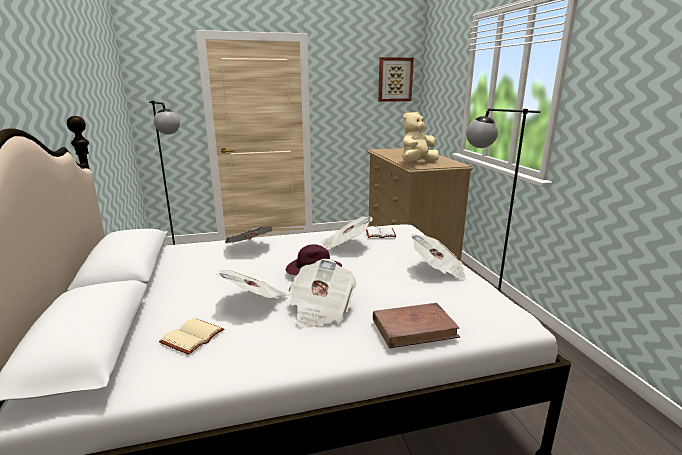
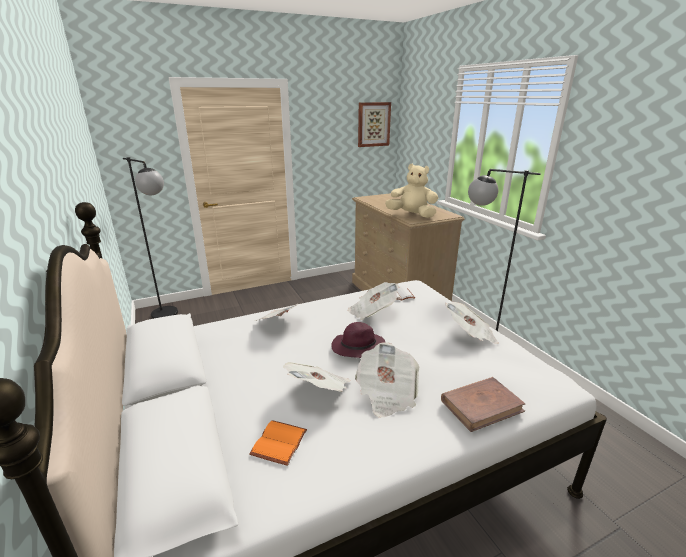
camera: 10 degrees left, 5 degrees up
(192, 336) = (278, 442): beige book -> orange book
(417, 163) = (412, 215): beige plush toy -> beige plush toy turned 75 degrees clockwise

